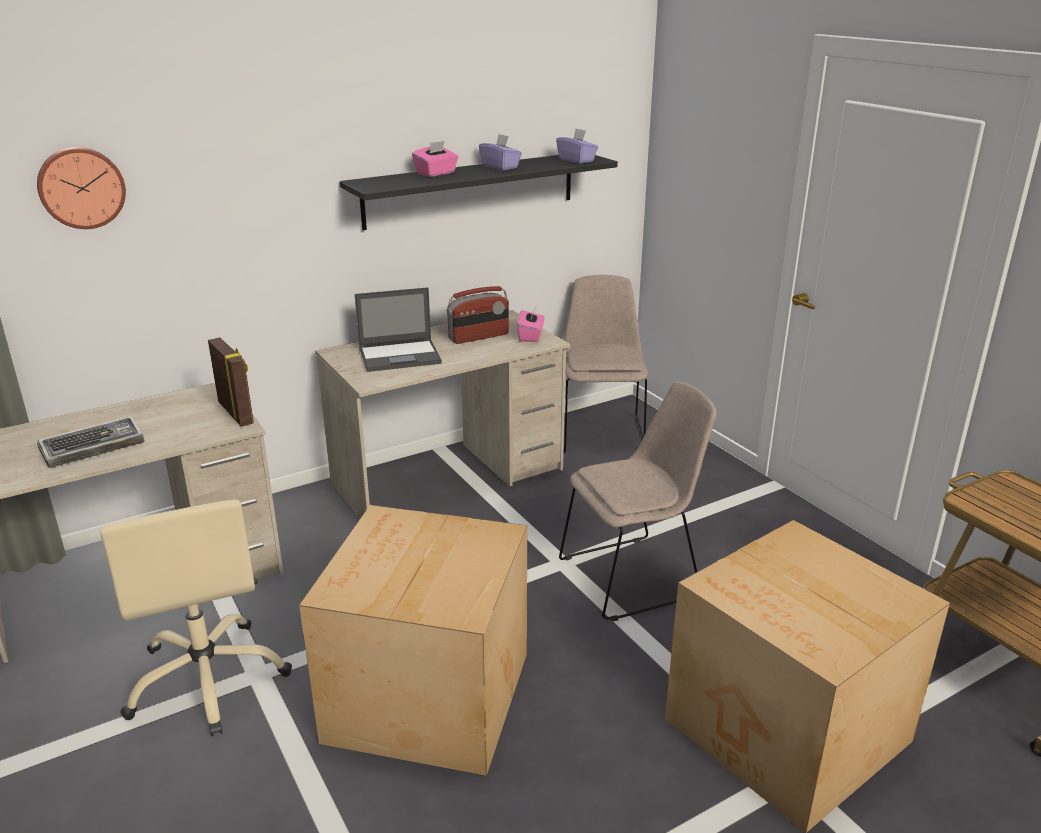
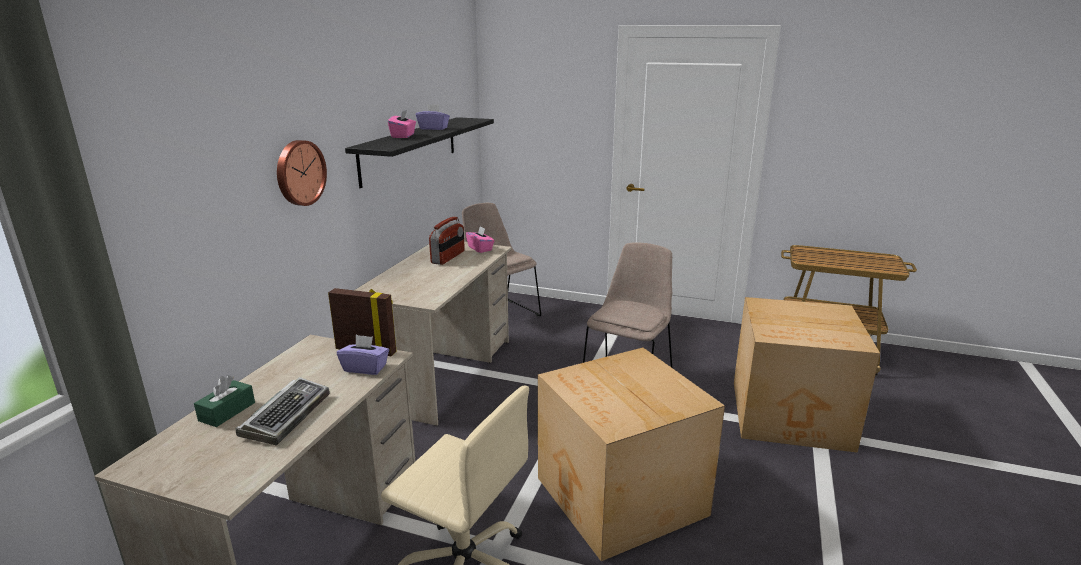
camera: 40 degrees left, 5 degrees down
(71, 426) = (227, 411): none -> green tissue box
(81, 187) = (174, 169): wall clock -> wall clock (299, 173)
(400, 356) = (417, 281): laptop -> none
(576, 160) = (469, 121): purple tissue box -> purple tissue box (365, 368)

